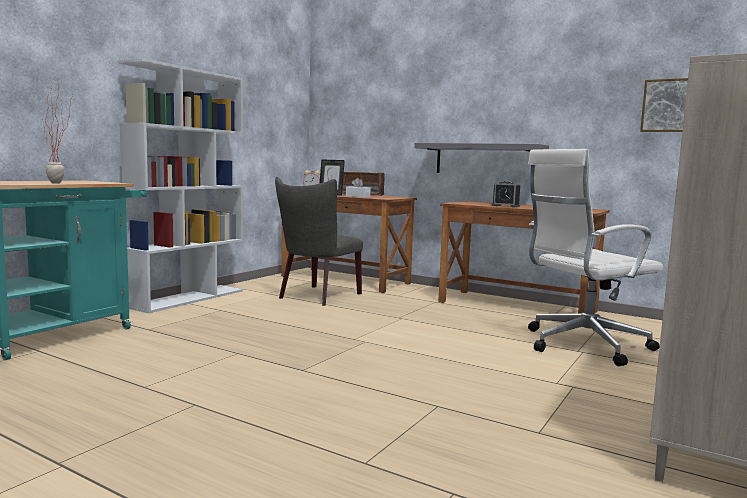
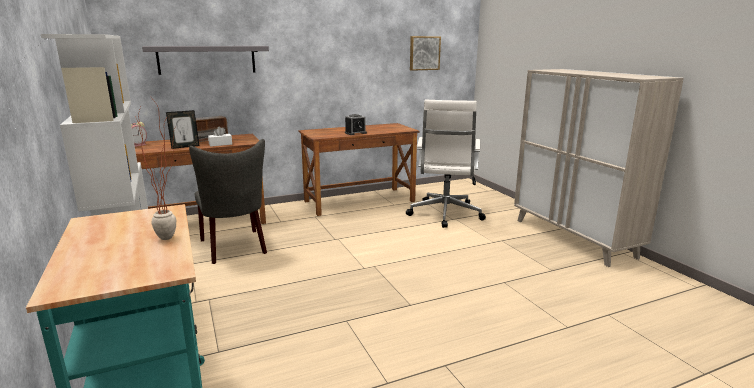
camera: 55 degrees left, 10 degrees up
(484, 159) = (308, 95): grey shelf -> grey shelf (207, 59)

